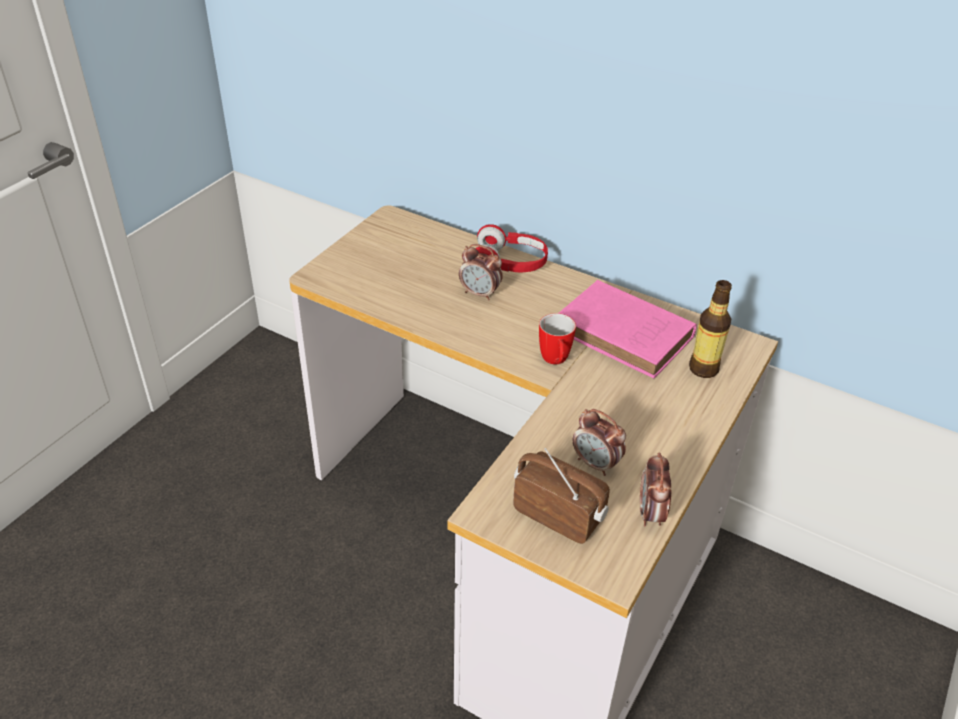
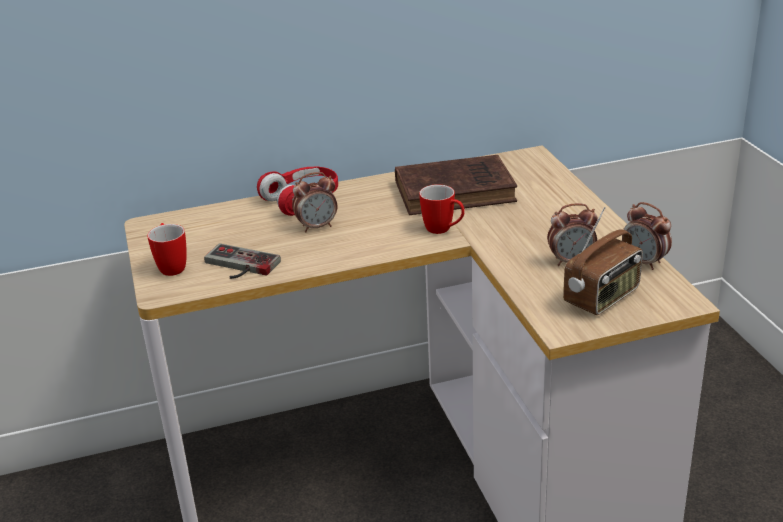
camera: 45 degrees left, 10 degrees down
(351, 260) = (171, 266): none -> mug
(384, 289) = (238, 266): none -> game controller
(559, 515) = (602, 298): radio -> radio turned 150 degrees clockwise
(627, 335) = (458, 191): pink book -> brown book
(703, 369) = (532, 181): bottle -> none

